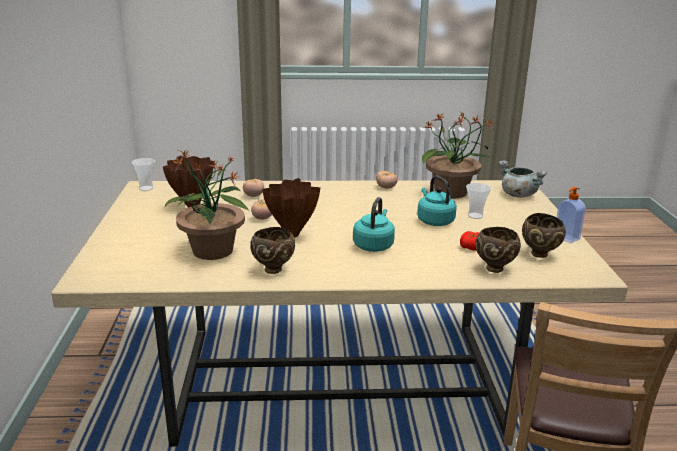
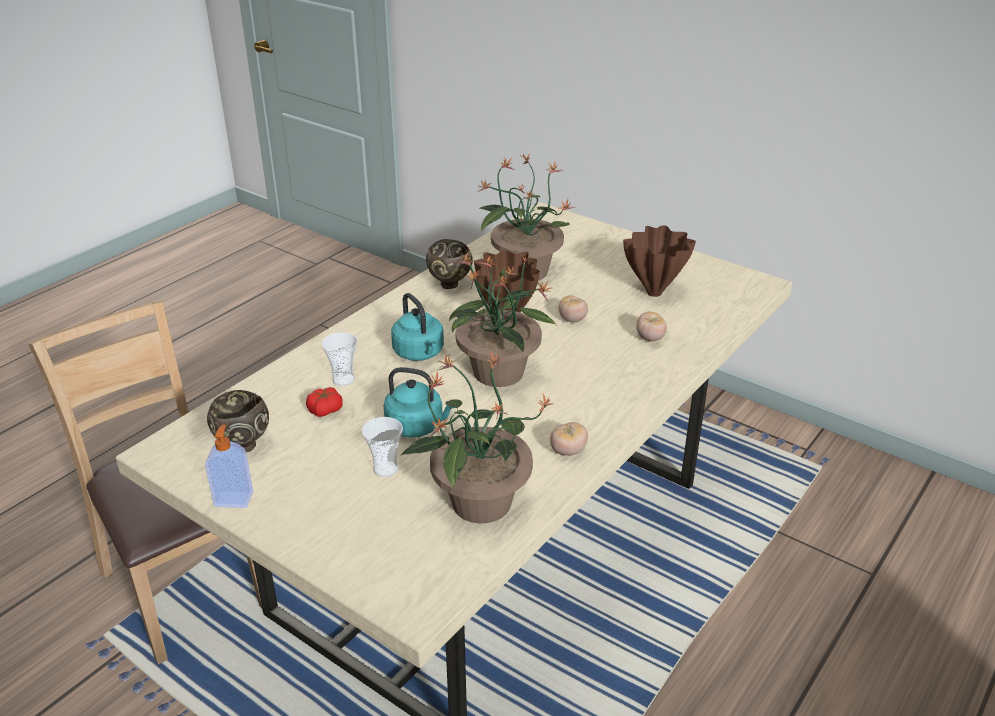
camera: 130 degrees right, 10 degrees up
(146, 188) = (748, 283): cup -> cup (343, 379)
(354, 218) = (498, 373): none -> potted plant
(494, 268) = (272, 396): brown bowl -> none
(517, 195) = (388, 569): grey cooking pot -> none

